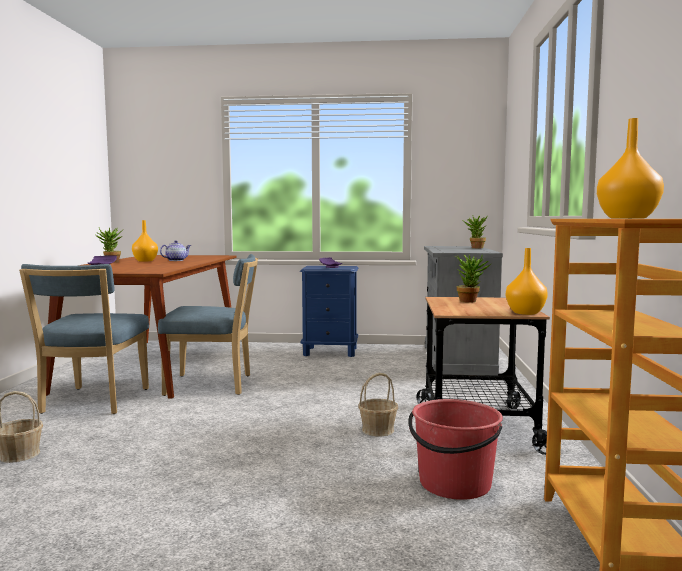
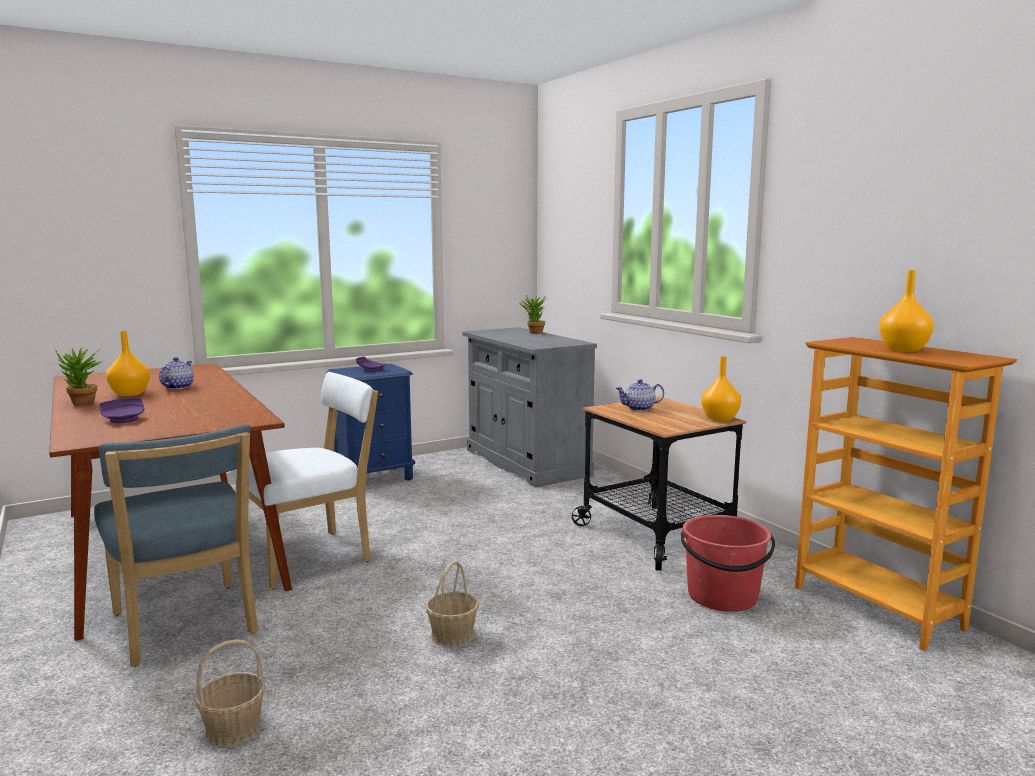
camera: 35 degrees left, 5 degrees up
(214, 385) = (312, 557): blue chair -> white chair
(378, 430) = (583, 563): basket -> basket (453, 635)
(471, 301) = (639, 408): potted plant -> teapot

